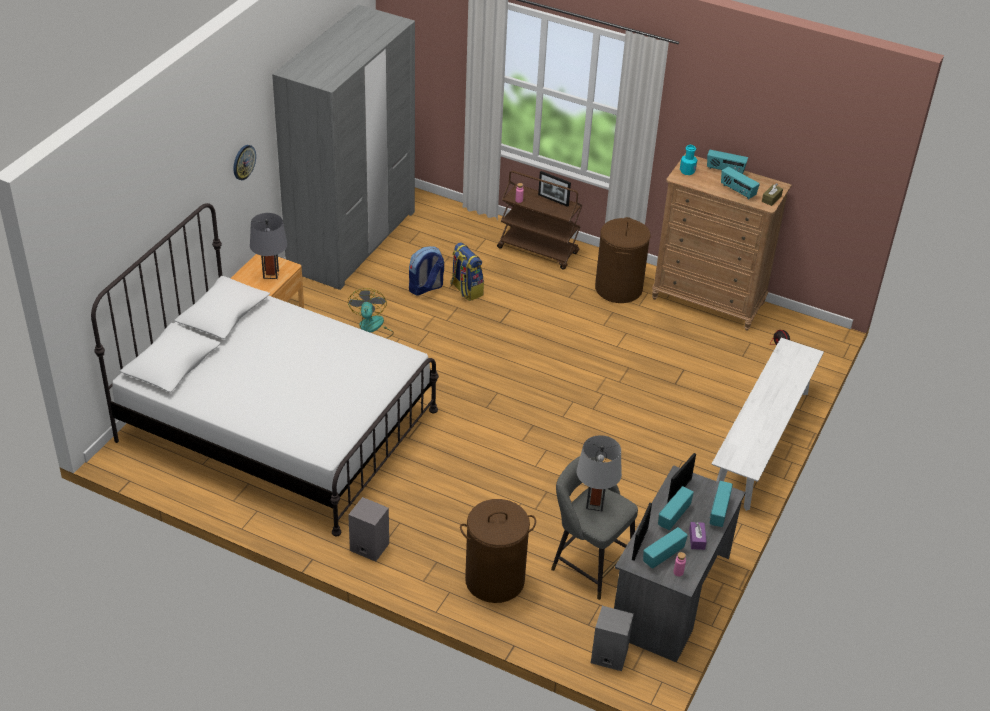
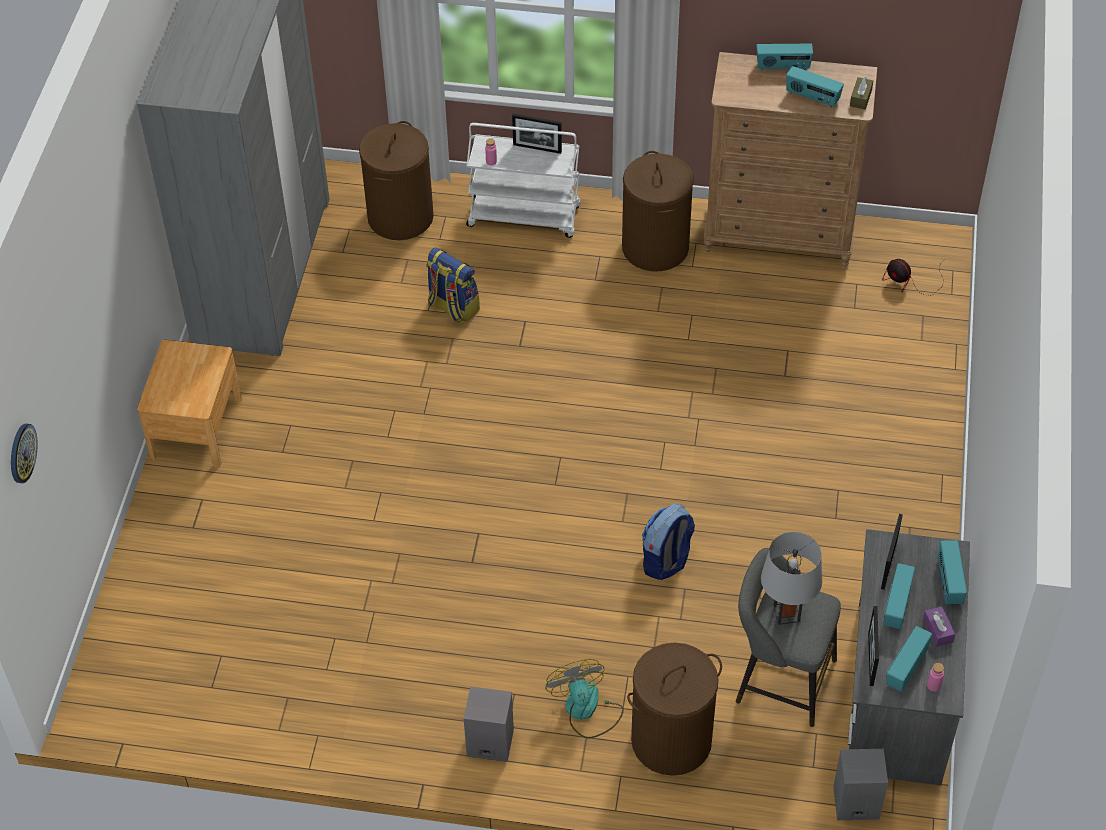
camera: 15 degrees left, 10 degrees up
(243, 162) = (127, 238): wall clock -> wall clock (22, 453)
(271, 274) = (195, 375): grey table lamp -> none
(277, 425) = (287, 596): white bed -> none
(371, 328) = (350, 406): fan -> fan (586, 710)
(425, 288) = (397, 320): backpack -> backpack (666, 561)
(456, 232) = (400, 217): none -> brown laundry basket
(538, 250) = (525, 216): brown cart -> white cart
(687, 171) = (734, 82): turquoise bottle -> none
(761, 443) = (926, 433): white bench -> none

